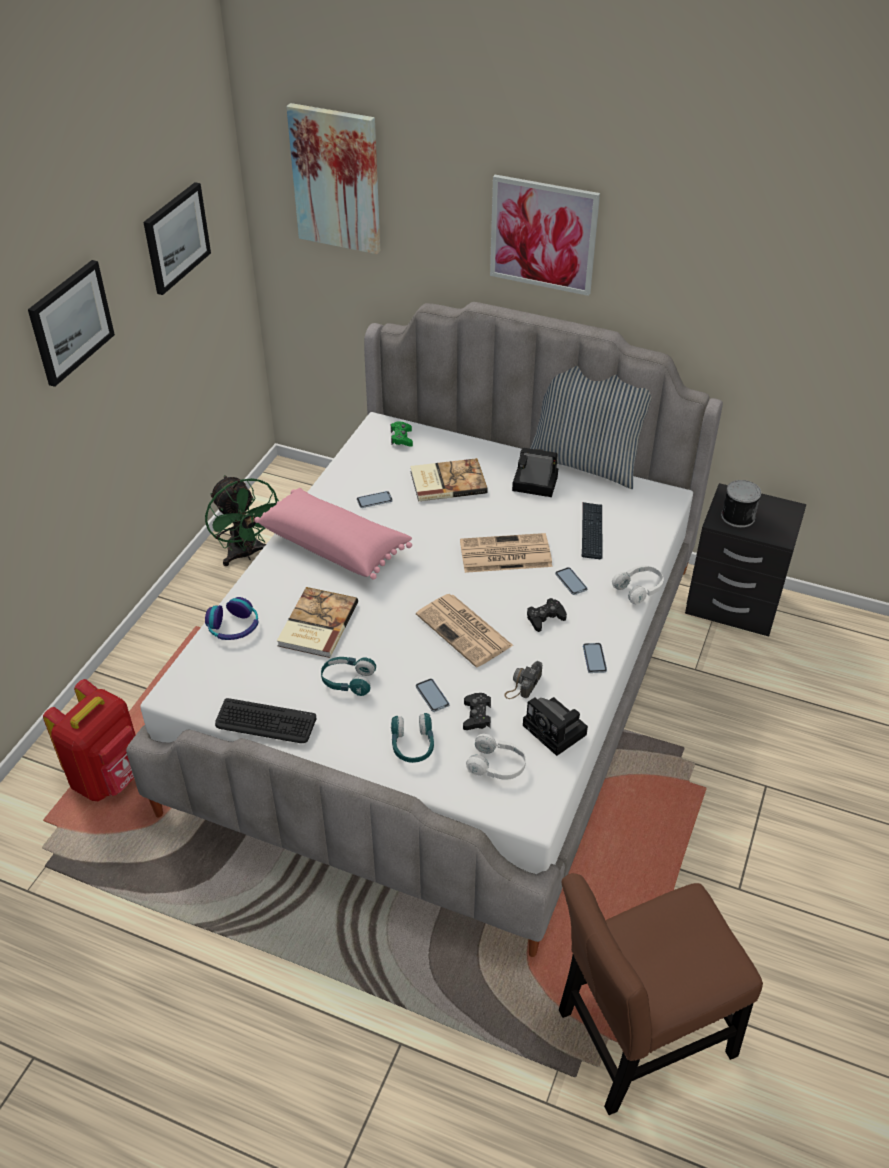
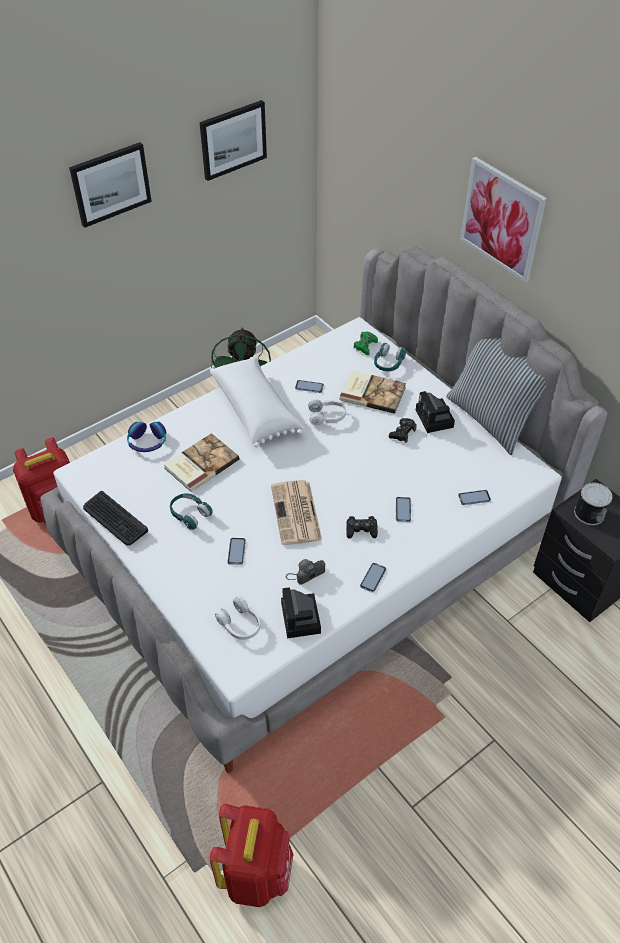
camera: 30 degrees right, 5 degrees up
(334, 545) = (256, 410): pink pillow -> white pillow
(336, 179) = (373, 125): picture -> none
(412, 745) = (196, 581): turquoise headphones -> turquoise headphones (388, 363)
(477, 716) = (255, 581): black game controller -> black game controller (402, 433)
(504, 554) = (370, 467): newspaper -> none
(532, 483) = (435, 419): camera -> camera turned 150 degrees counterclockwise
(591, 531) = (451, 476): keyboard -> none
(629, 542) = (474, 498): none -> phone
(638, 1039) = (256, 872): brown chair -> red backpack
(639, 589) = (451, 539): white headphones -> white headphones (327, 417)

